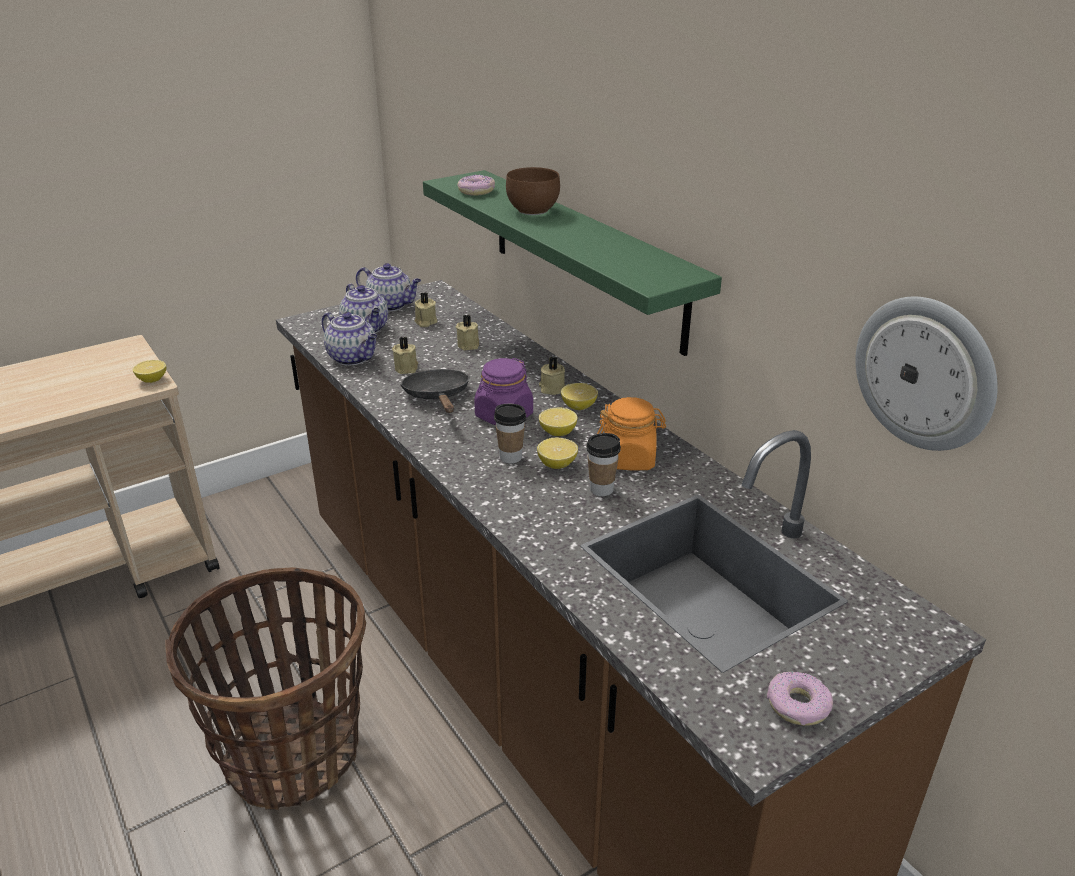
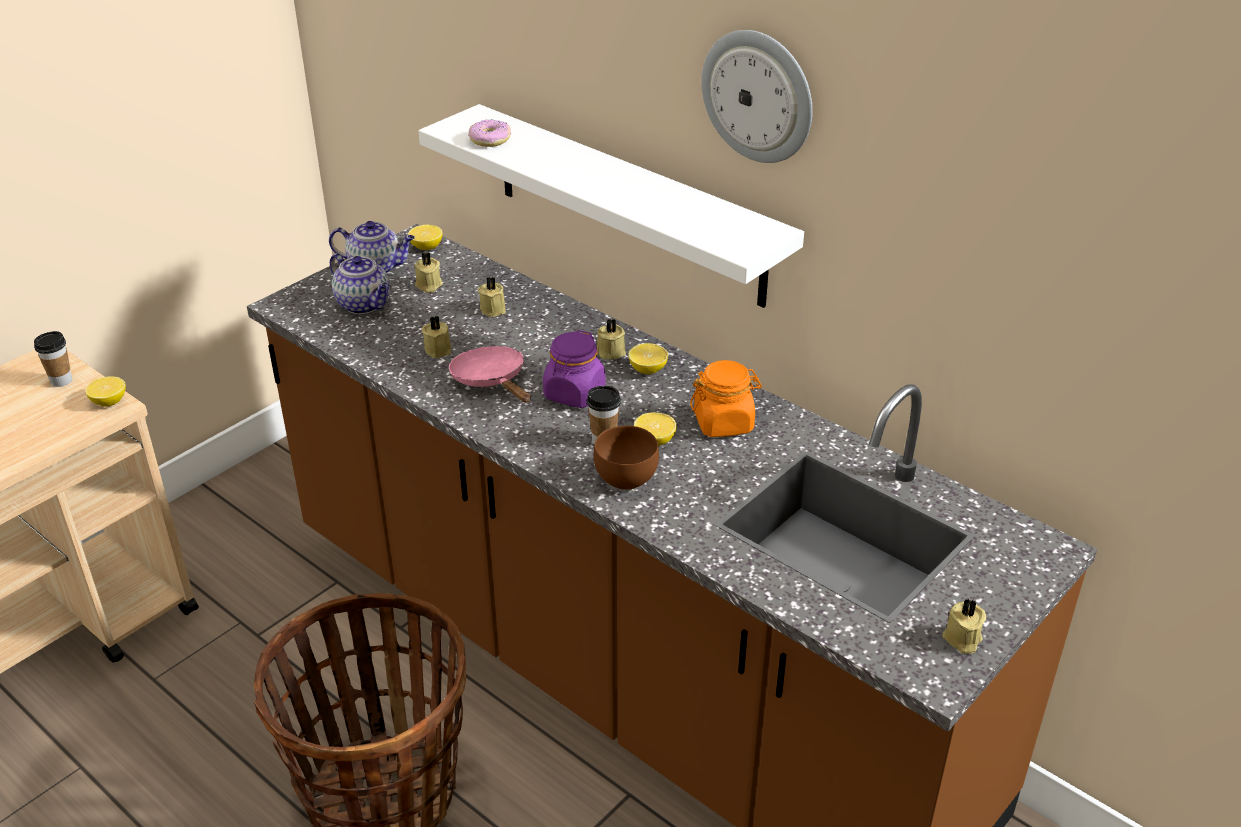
camera: 15 degrees left, 5 degrees up
(353, 358) = (370, 345): teapot -> none
(438, 396) = (491, 380): black frying pan -> pink frying pan
(533, 210) = (569, 161): brown bowl -> brown bowl (626, 477)
(557, 432) = (639, 404): lemon -> lemon (426, 247)
(584, 257) = (627, 205): green shelf -> white shelf
(601, 489) = (710, 461): cup -> cup (61, 381)
(797, 706) = (962, 639): donut -> beige candle
(925, 373) = (1024, 321): wall clock -> wall clock (758, 96)

